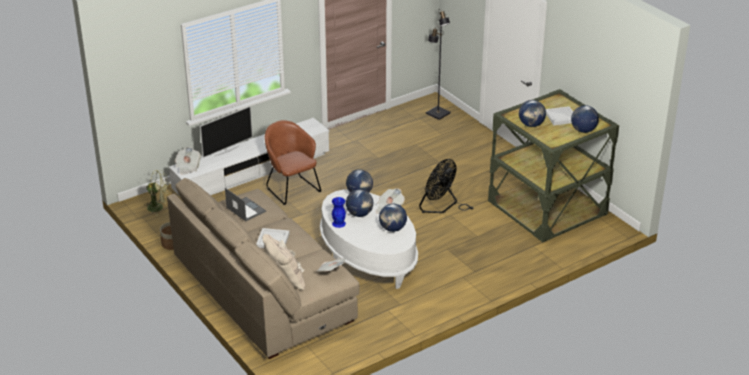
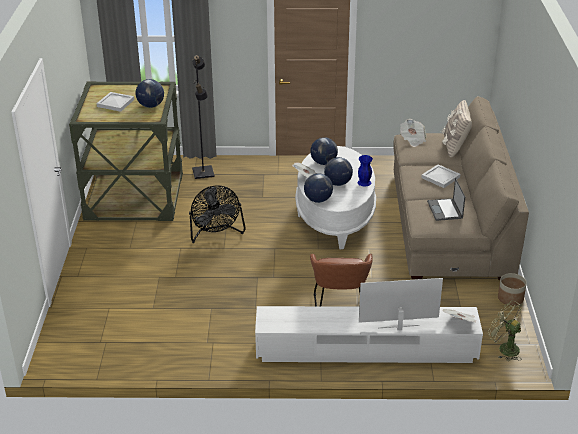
camera: 145 degrees left, 0 degrees up
(438, 113) = (72, 339): black floor lamp -> black floor lamp (203, 173)
(583, 130) = (119, 88): globe -> none

